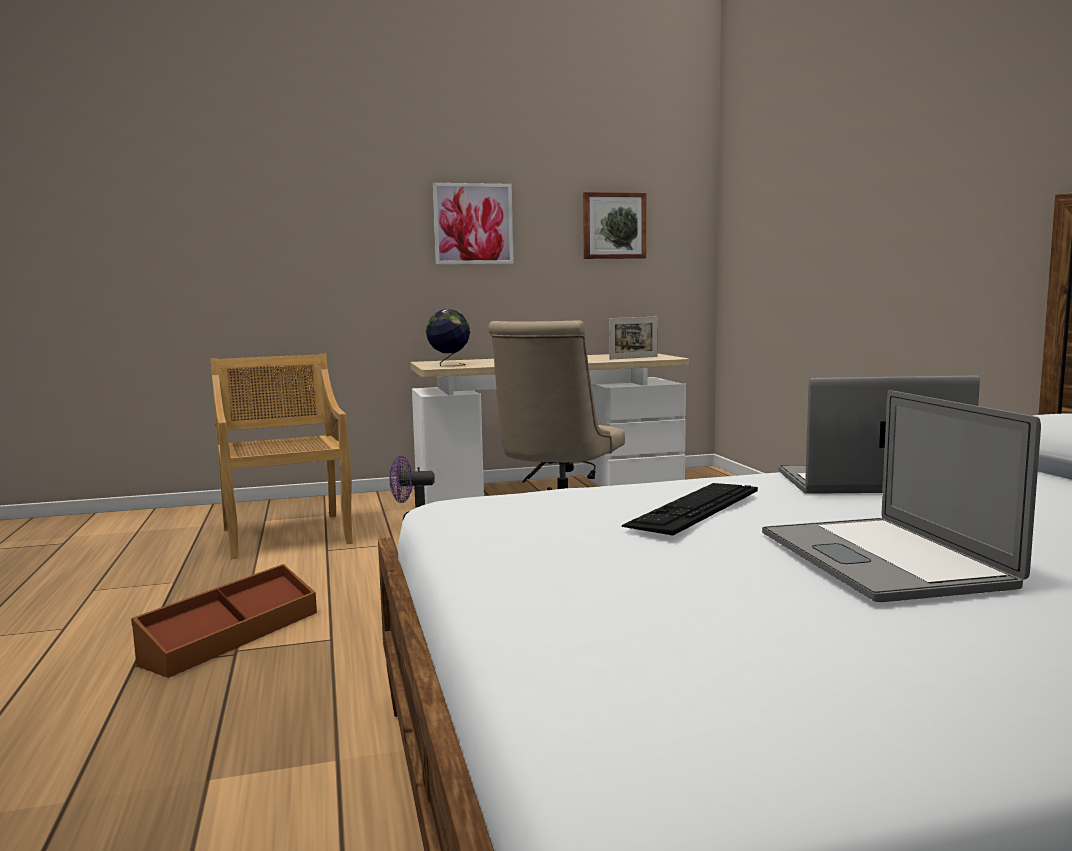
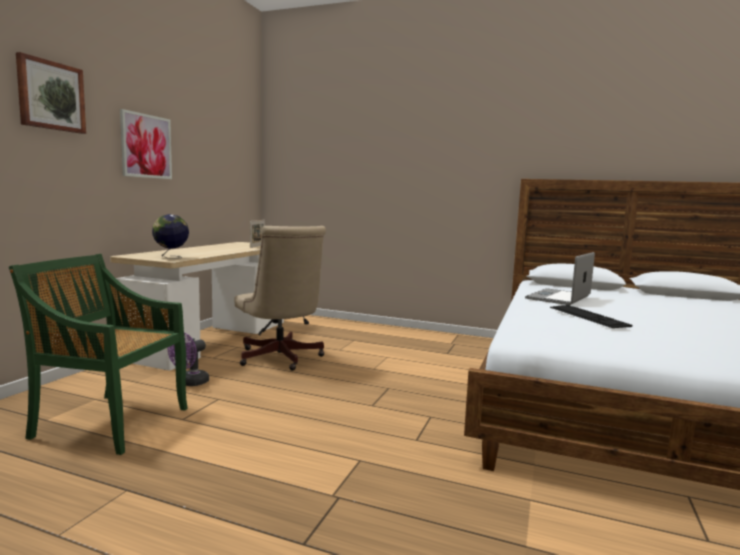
camera: 55 degrees left, 0 degrees up
(231, 636) = (303, 491): brown storage box -> none
(286, 535) = (110, 422): beige chair -> green chair
(614, 226) = (220, 158): picture -> picture (51, 96)
(881, 558) = (671, 320): laptop -> none

